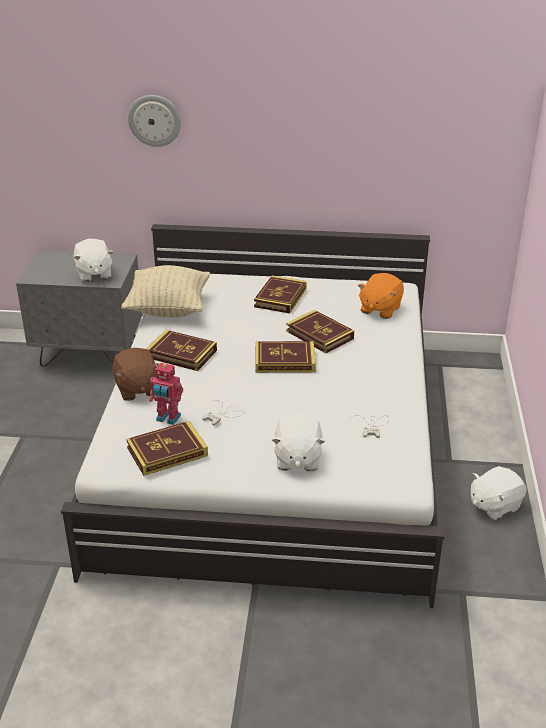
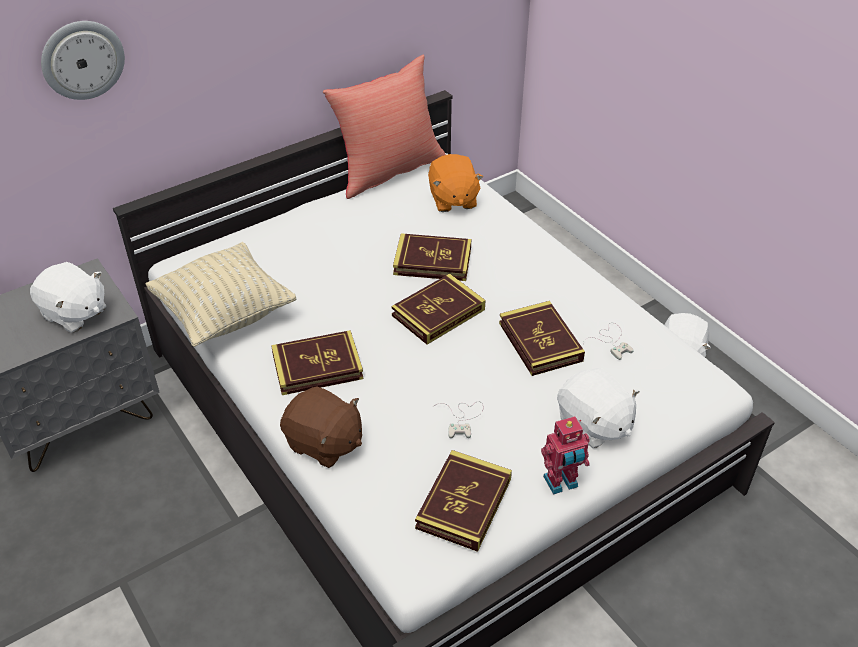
camera: 40 degrees left, 10 degrees up
(167, 419) = (411, 461): toy robot -> toy robot (561, 483)
(280, 297) = (336, 235): book -> book (540, 342)
(361, 278) = (388, 170): none -> red pillow

